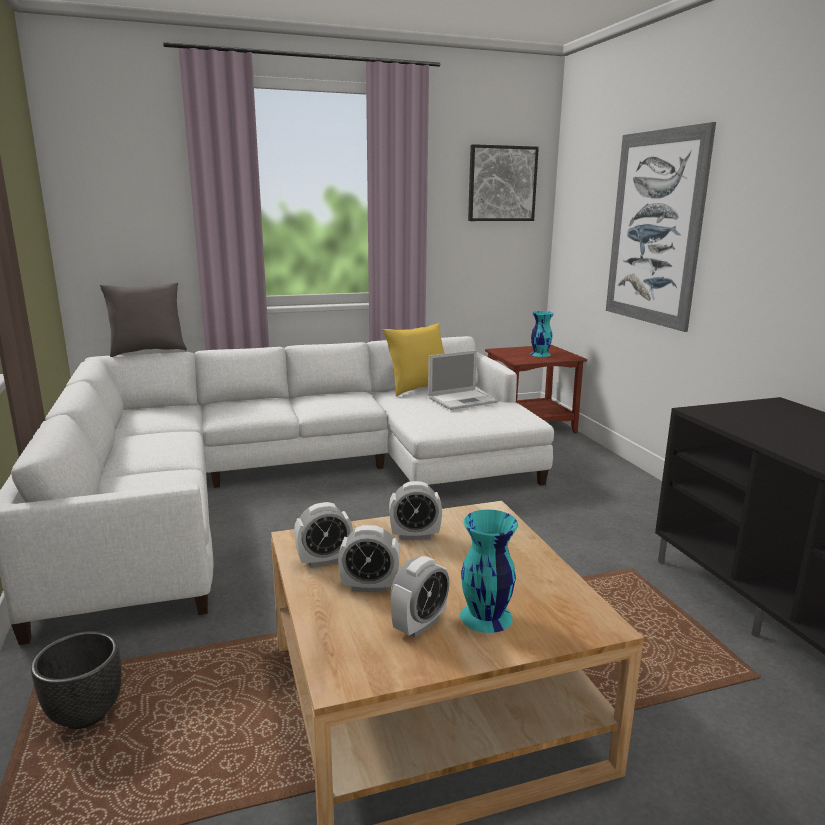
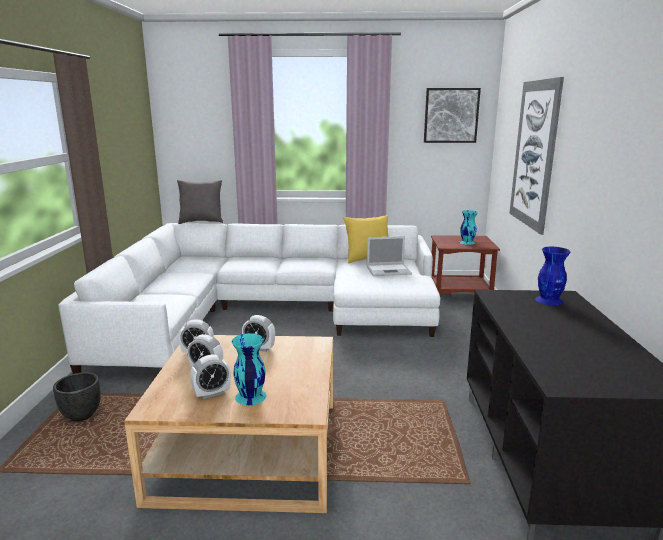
camera: 20 degrees right, 0 degrees up
(773, 411) = (549, 300): none -> blue vase

